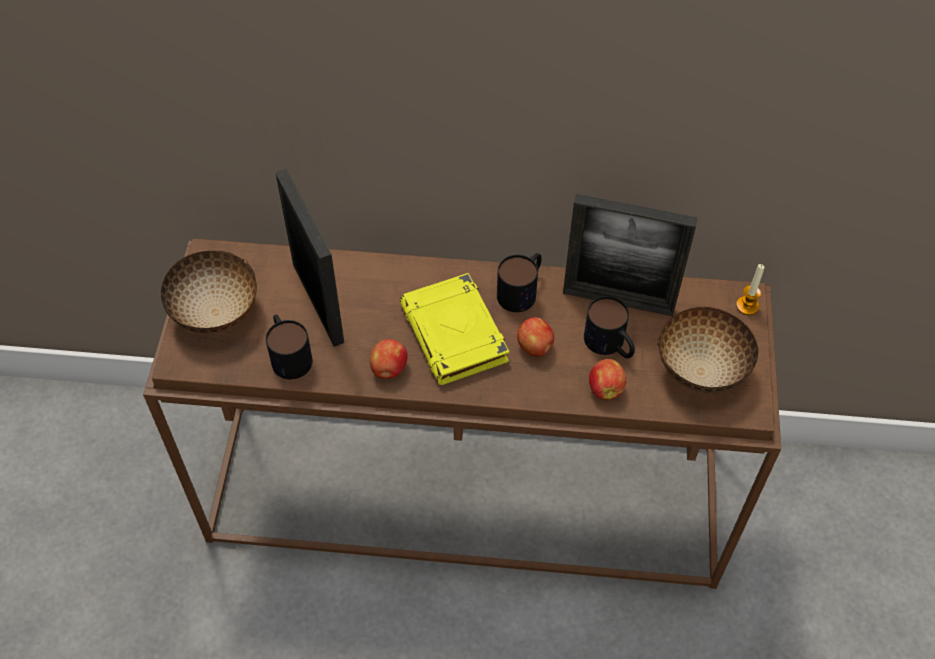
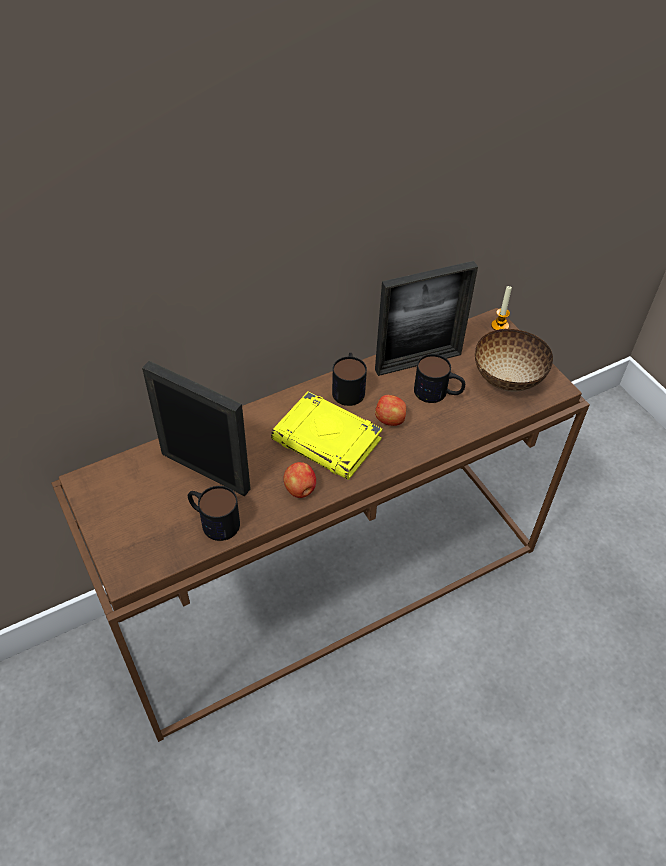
camera: 35 degrees left, 5 degrees down
(216, 314) = (127, 523): bowl -> none
(605, 388) = (459, 422): apple -> none

